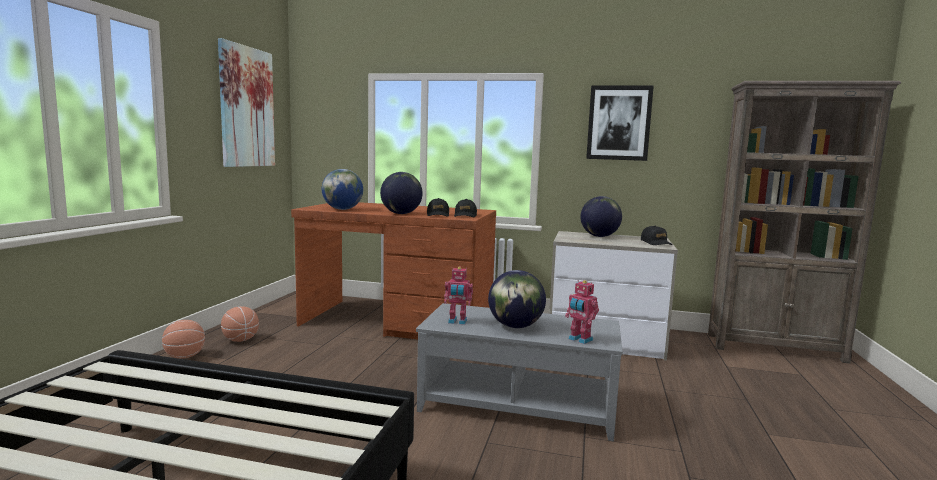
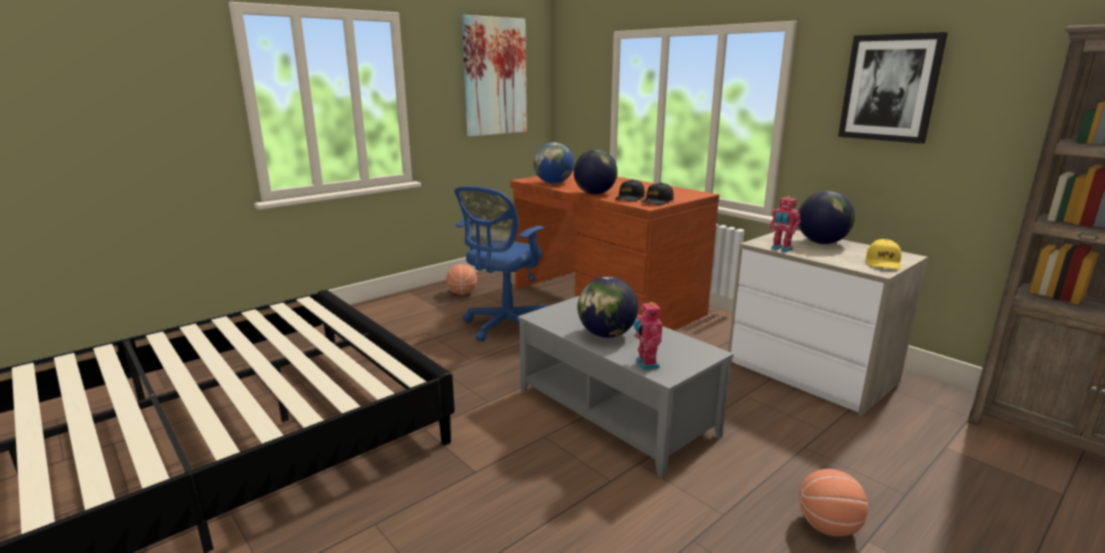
camera: 35 degrees right, 10 degrees up
(185, 356) = (413, 299): basketball -> basketball (828, 526)
(328, 360) = (505, 326): none -> blue office chair
(457, 322) = (561, 318): toy robot -> toy robot (781, 249)
(656, 243) = (883, 263): black cap -> yellow cap

